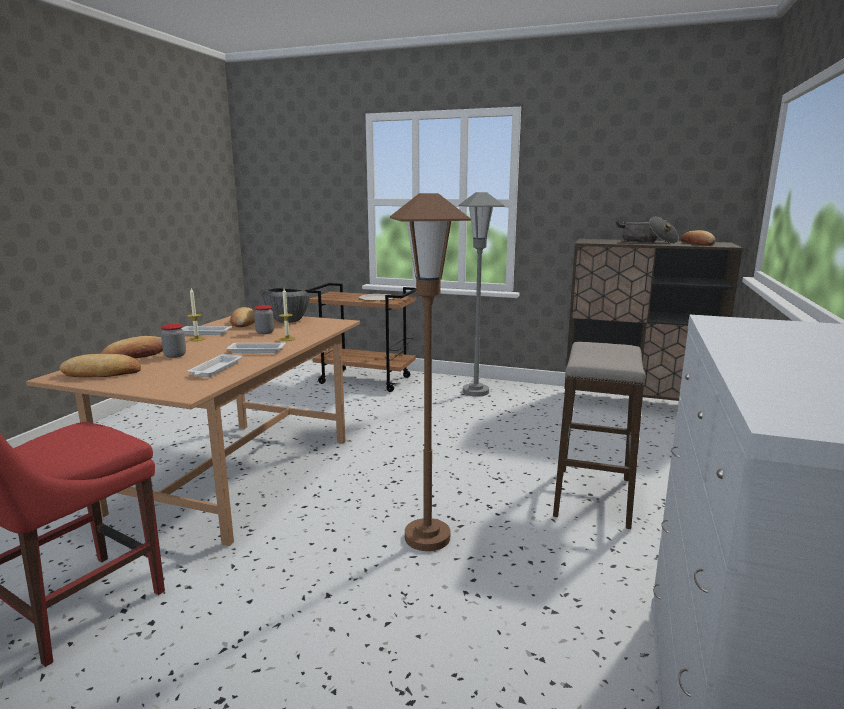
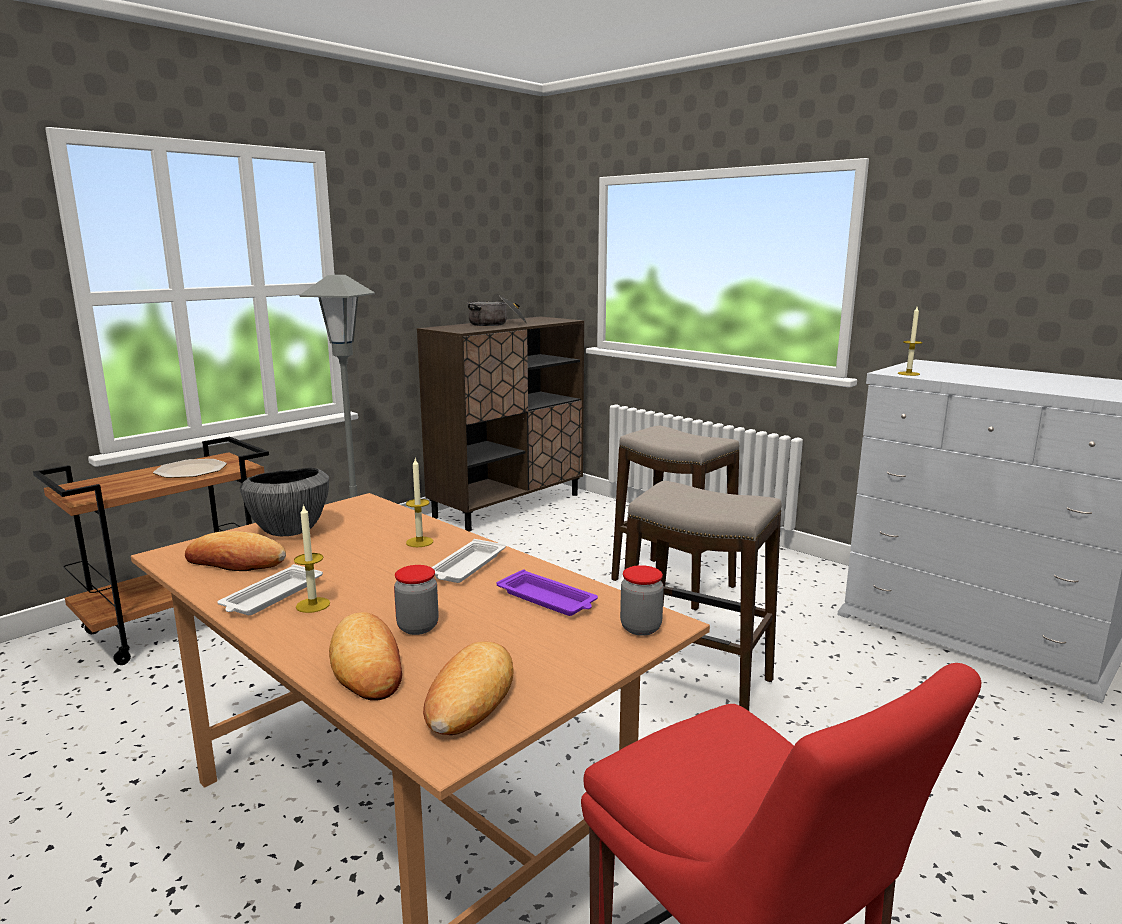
camera: 65 degrees left, 0 degrees up
(215, 369) = (548, 599): white tray -> purple tray
(265, 332) = (349, 552): jar -> jar (640, 628)
(427, 537) = (695, 684): brown floor lamp -> stool
(697, 243) = (535, 320): bread -> none
(725, 324) = (908, 373): none -> candle

